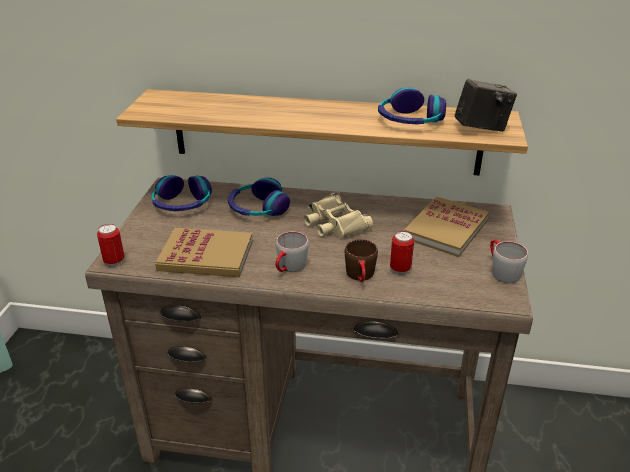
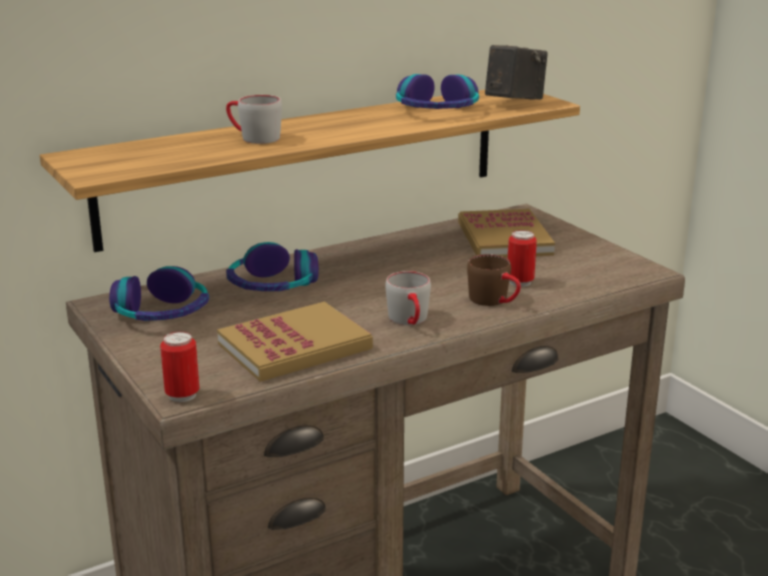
camera: 40 degrees left, 10 degrees down
(334, 223) = (386, 270): beige binoculars -> none
(501, 270) = (605, 252): grey mug -> grey mug (253, 137)

